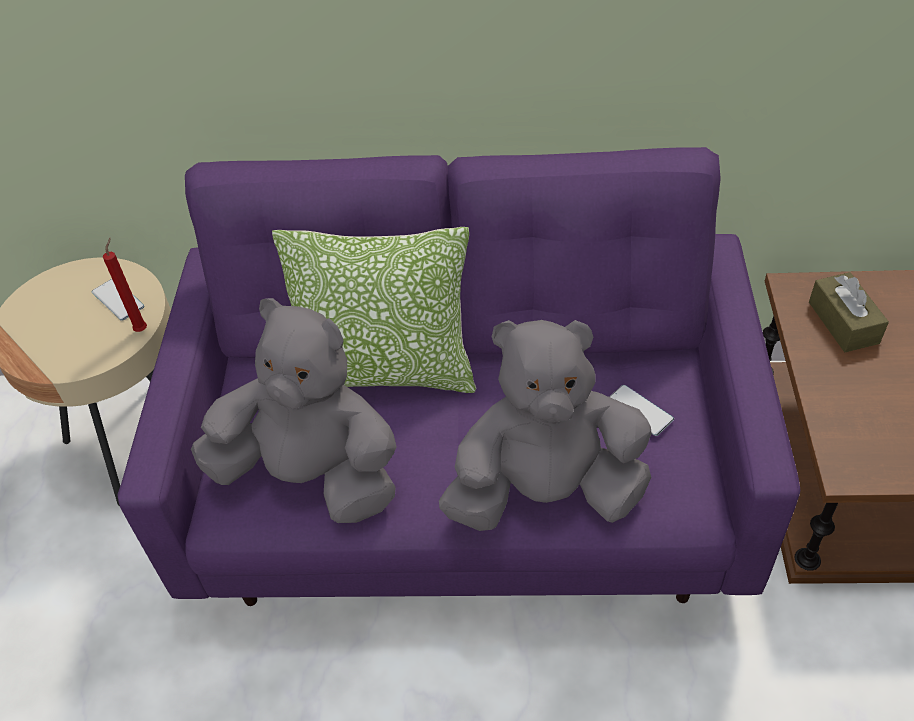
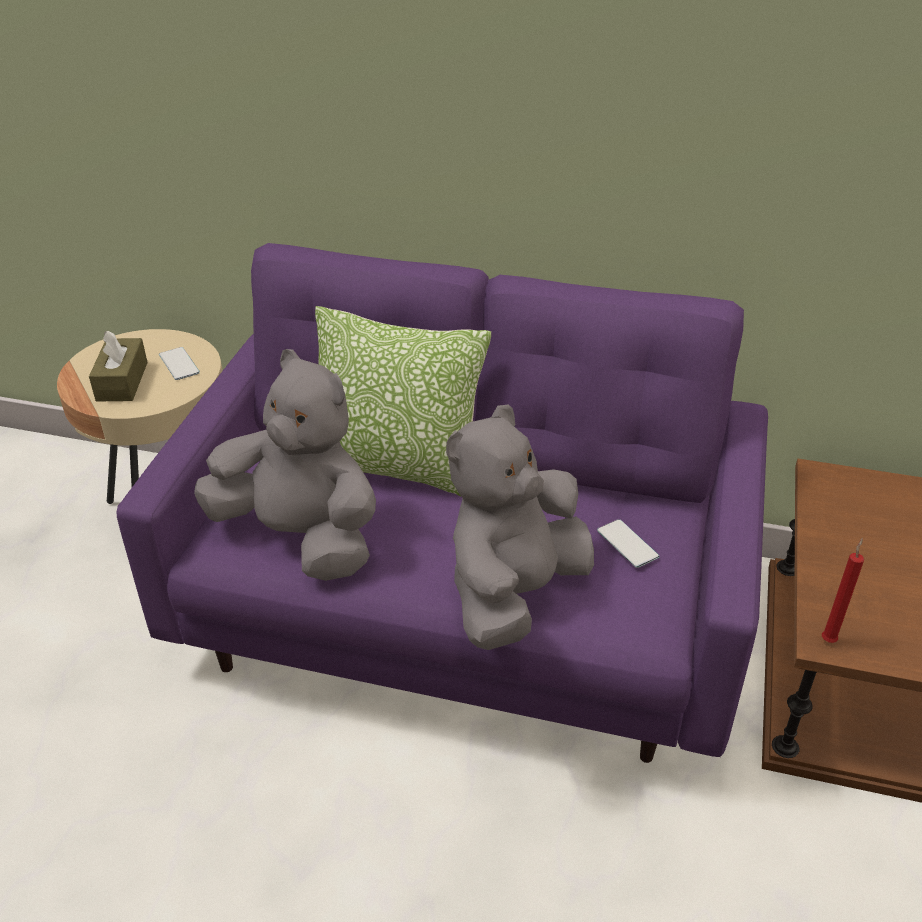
camera: 10 degrees right, 10 degrees down
(142, 329) = (191, 389): red candle -> red candle (829, 639)
(546, 491) = (514, 593): grey plush toy -> grey plush toy turned 60 degrees counterclockwise
(843, 322) = (863, 513): brown tissue box -> brown tissue box (122, 381)

